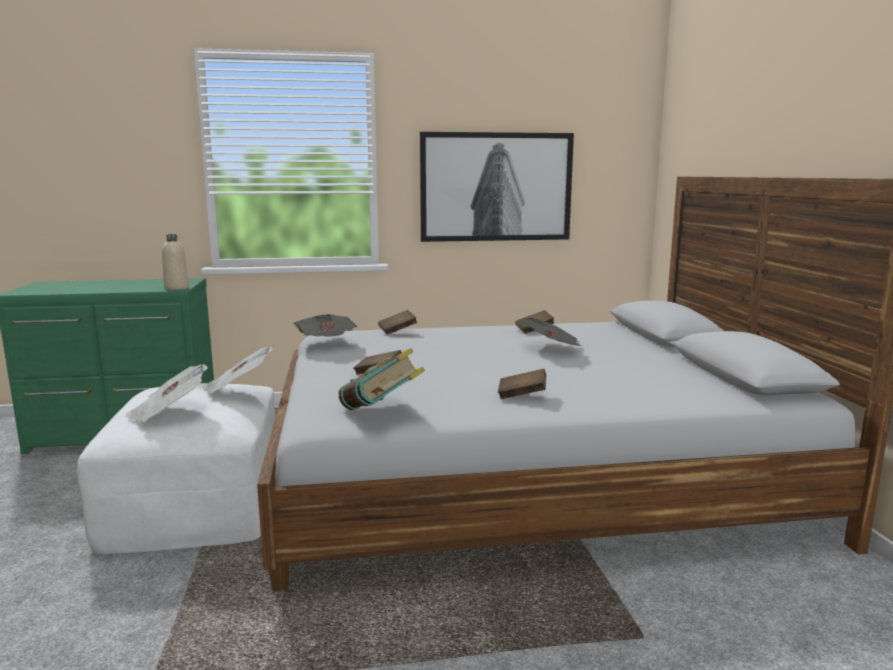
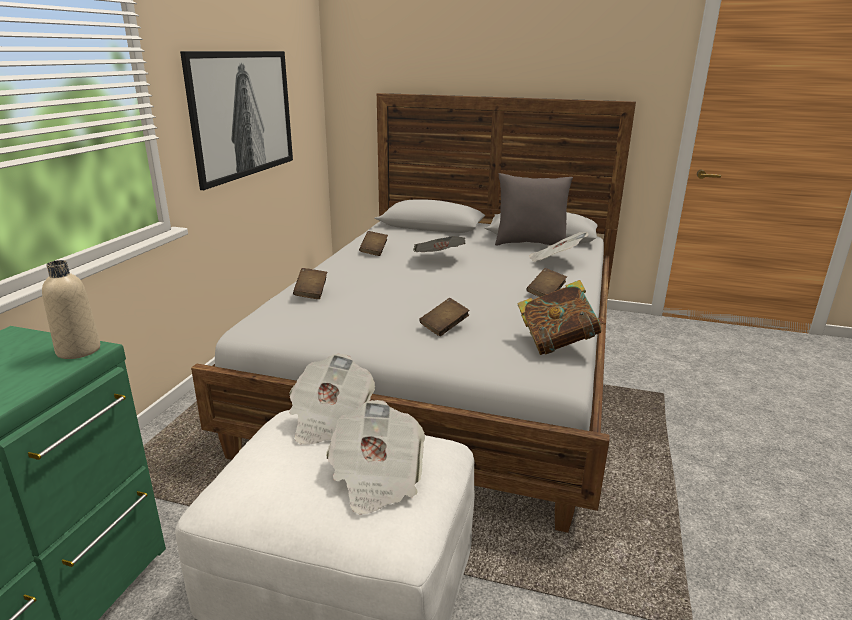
camera: 65 degrees left, 10 degrees up
(327, 343) = (310, 331): newspaper -> newspaper (554, 261)
(692, 373) = (530, 243): none -> grey pillow

